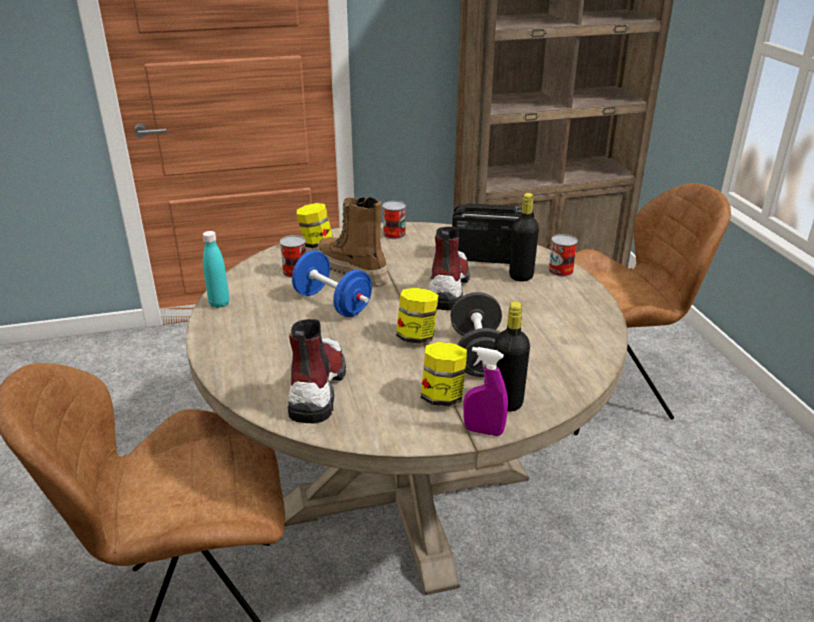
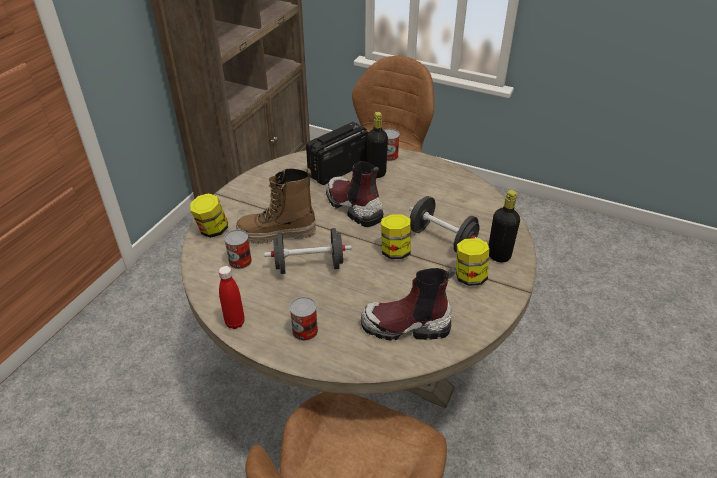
camera: 50 degrees left, 10 degrees up
(219, 303) = (235, 323): turquoise bottle -> red bottle
(317, 388) = (406, 326): boot -> boot turned 45 degrees counterclockwise
(332, 303) = (309, 265): blue dumbbell -> black dumbbell
(394, 234) = (252, 189): can -> can (305, 331)
(483, 431) = (516, 280): purple spray bottle -> none

